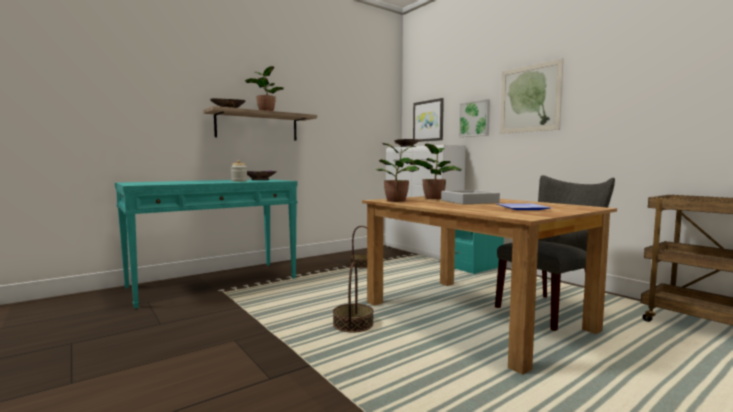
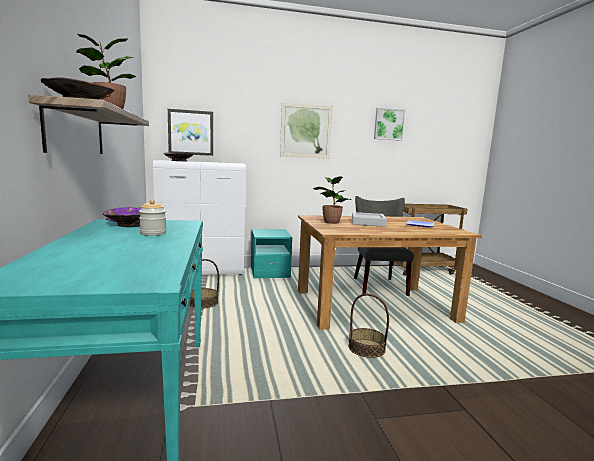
camera: 65 degrees left, 5 degrees up
(397, 201) = (343, 230): potted plant -> none
(475, 119) = (253, 139): picture -> picture (388, 124)

